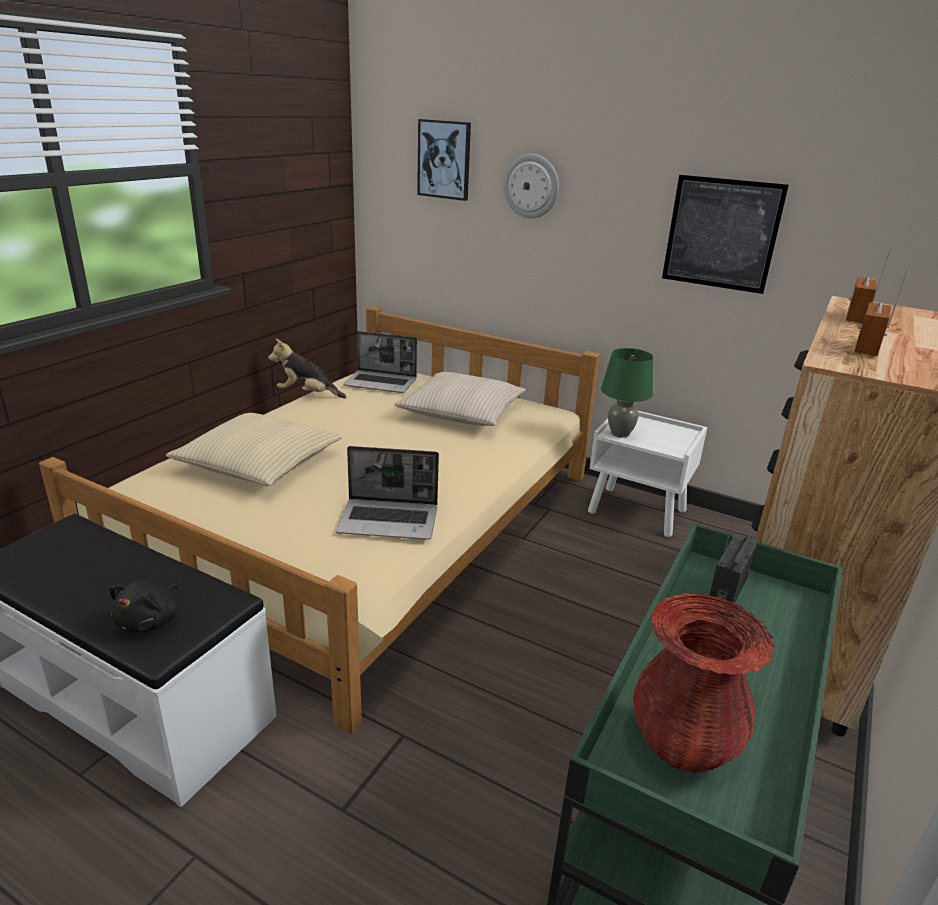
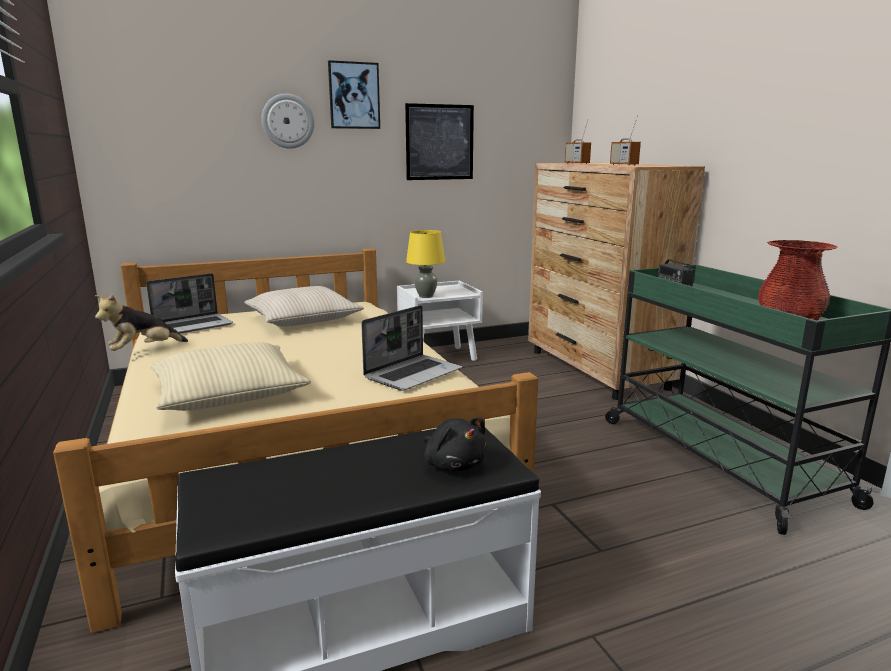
camera: 50 degrees left, 10 degrees down
(444, 159) = (192, 103): picture -> picture (354, 95)
(619, 433) = (425, 296): green table lamp -> yellow table lamp

